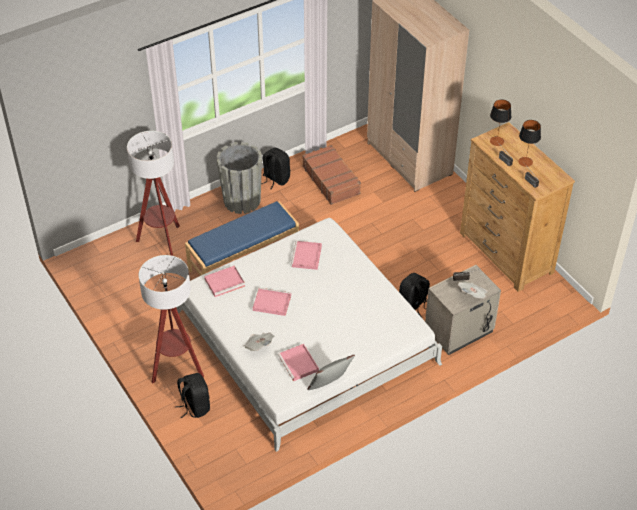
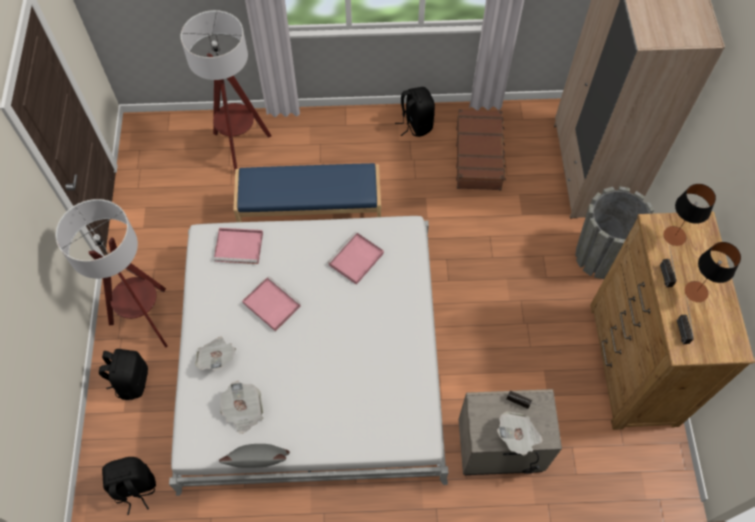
camera: 30 degrees right, 15 degrees up
(242, 201) = (360, 135): grey planter -> grey planter (600, 256)
(299, 364) = (243, 411): pink tray -> newspaper
(413, 306) = (465, 380): black backpack -> black backpack (134, 488)

